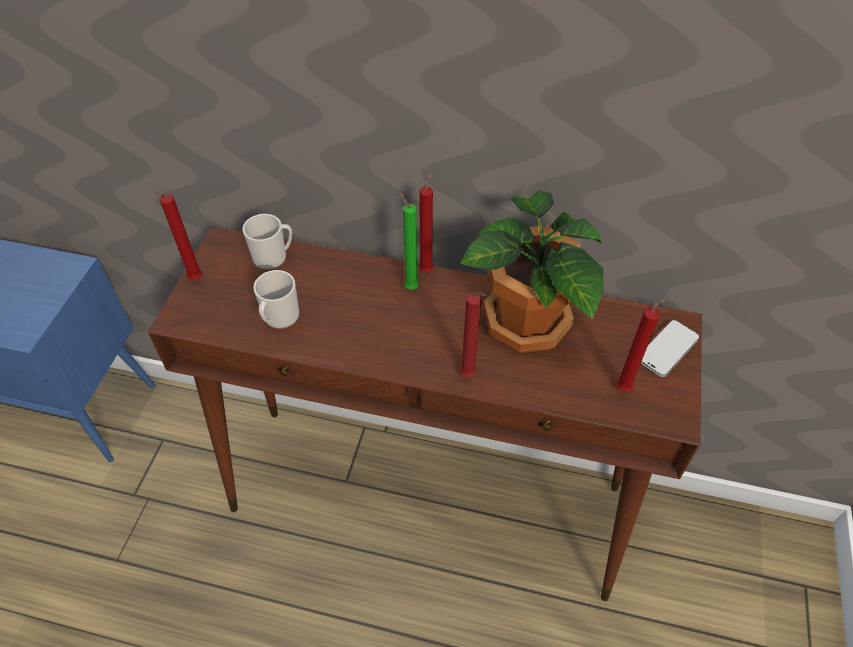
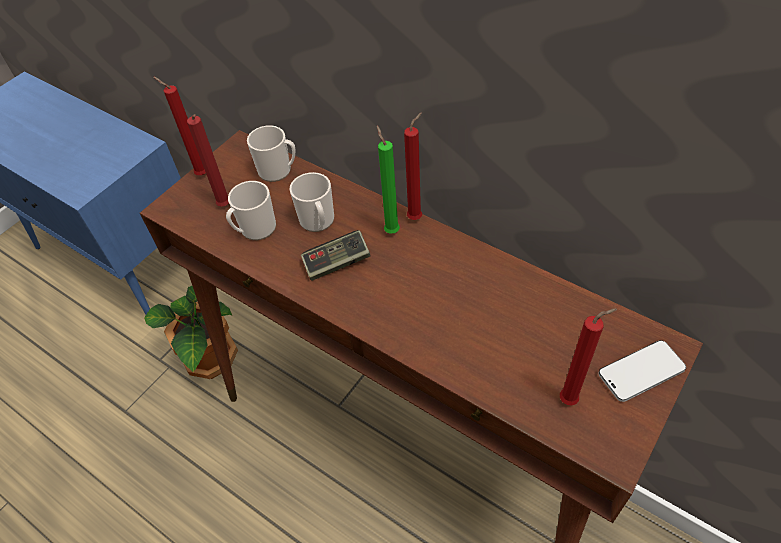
camera: 25 degrees right, 0 degrees up
(338, 296) = (318, 222): none -> mug
(374, 328) = (337, 263): none -> game controller
(469, 376) = (407, 337): red candle -> red candle (225, 207)
(526, 326) = (491, 301): potted plant -> potted plant (210, 360)

